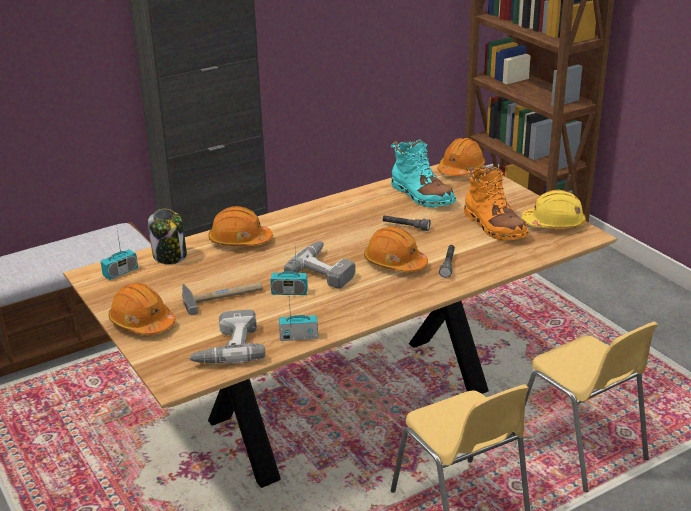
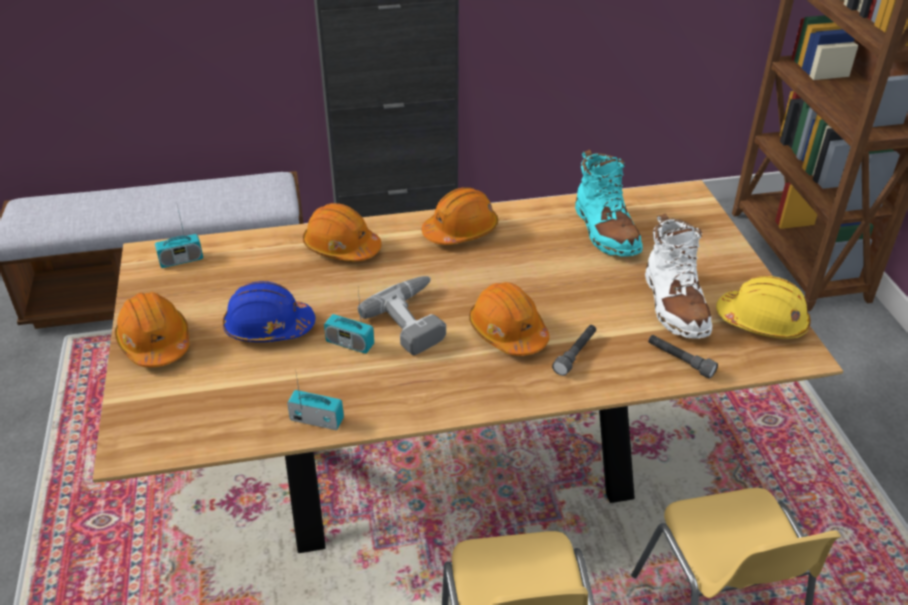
camera: 20 degrees right, 10 degrees up
(170, 256) = (250, 250): jar -> none
(222, 296) = (268, 327): hammer -> blue hard hat
(226, 347) = (223, 410): power drill -> none
(405, 227) = (556, 276): grey flashlight -> grey flashlight (680, 361)
(461, 169) = (681, 200): orange hard hat -> orange hard hat (460, 231)
(494, 226) = (674, 304): orange boot -> white boot

